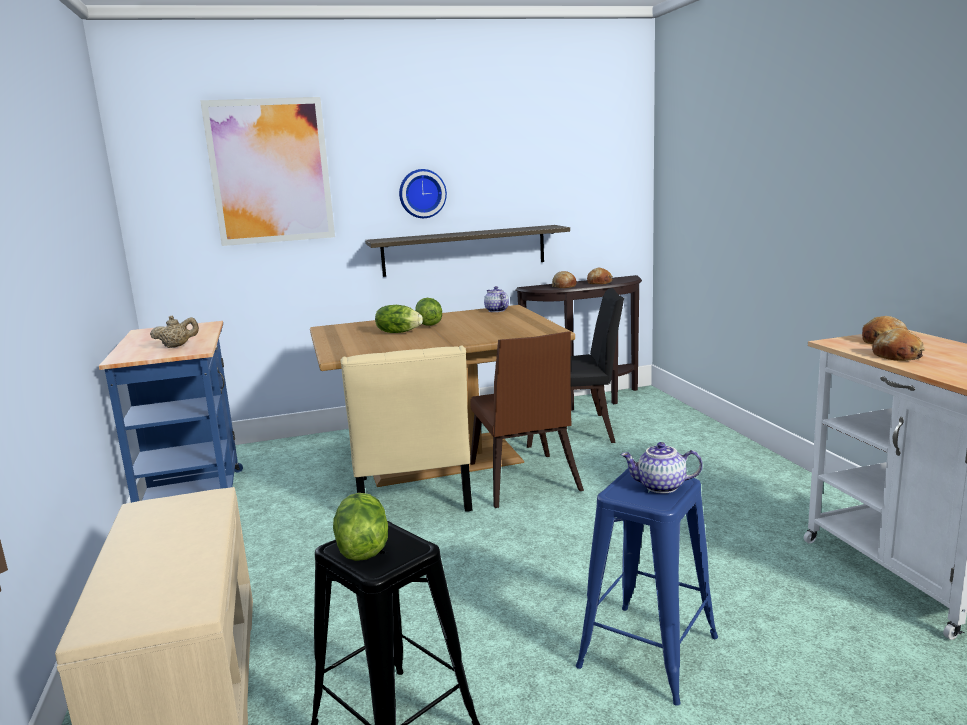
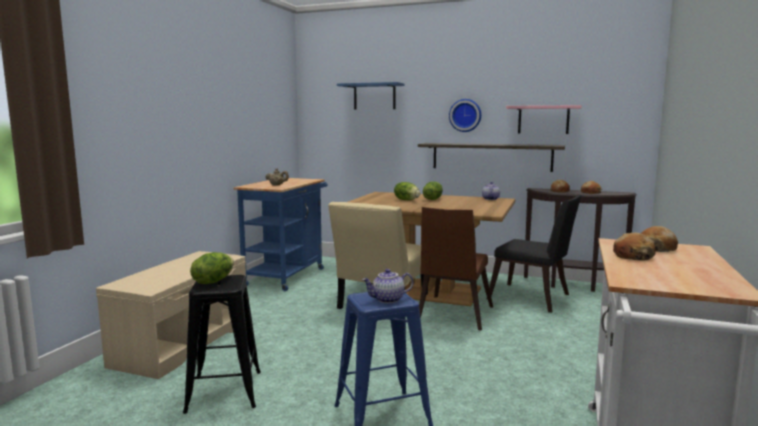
camera: 35 degrees right, 5 degrees down
(270, 171) = (374, 96): picture -> blue shelf
(526, 193) = (543, 119): none -> pink shelf
(660, 487) = (388, 300): teapot -> teapot turned 60 degrees counterclockwise

